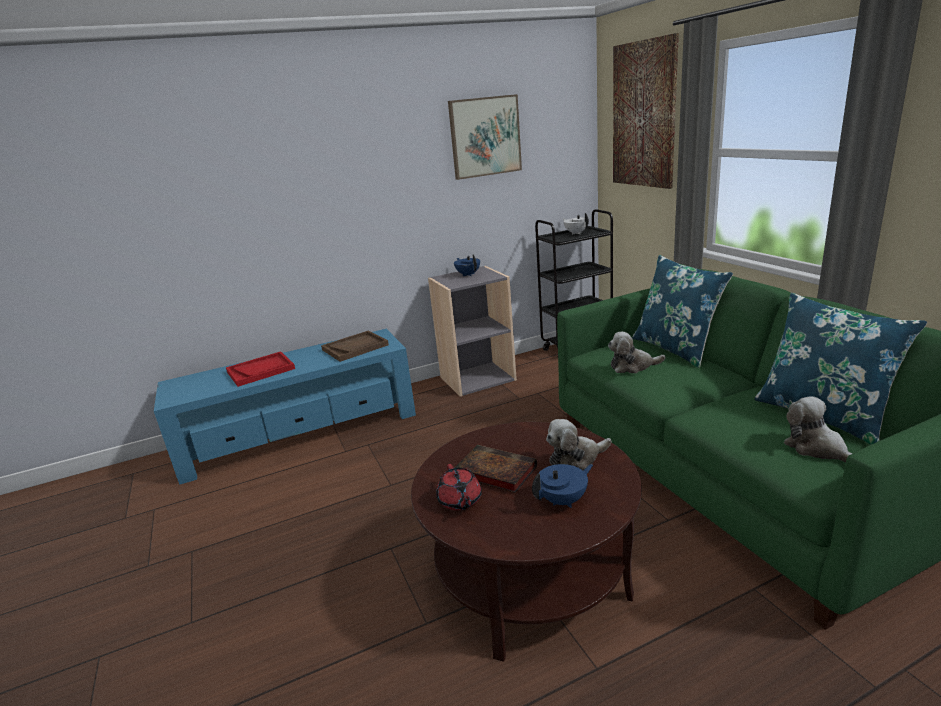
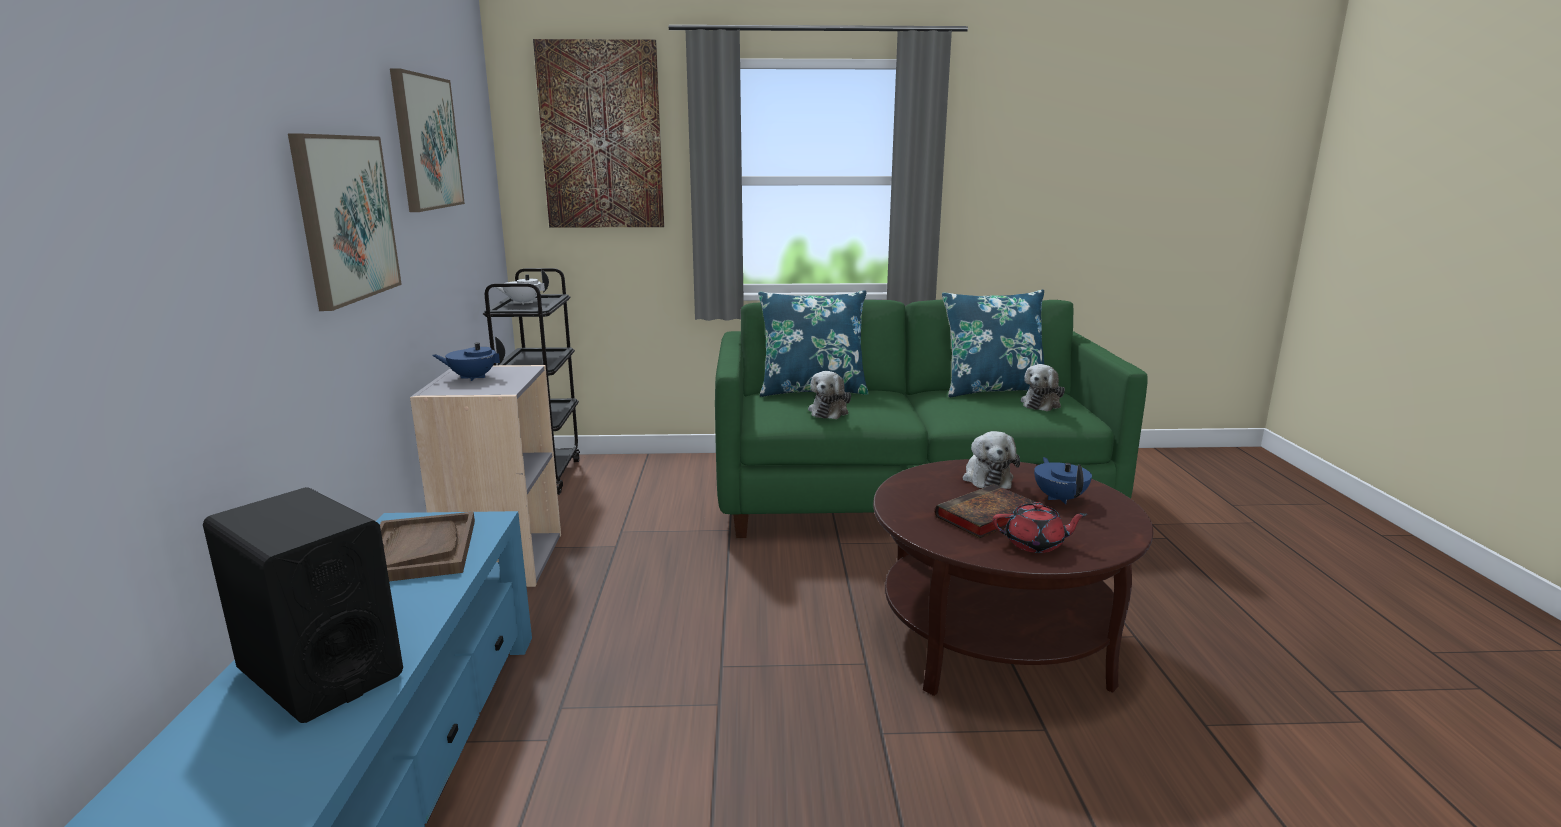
camera: 70 degrees left, 5 degrees down
(261, 370) = (320, 672): red tray -> black speaker
(386, 187) = (345, 218): none -> picture
(817, 448) = (1042, 404): plush toy -> plush toy turned 45 degrees counterclockwise

